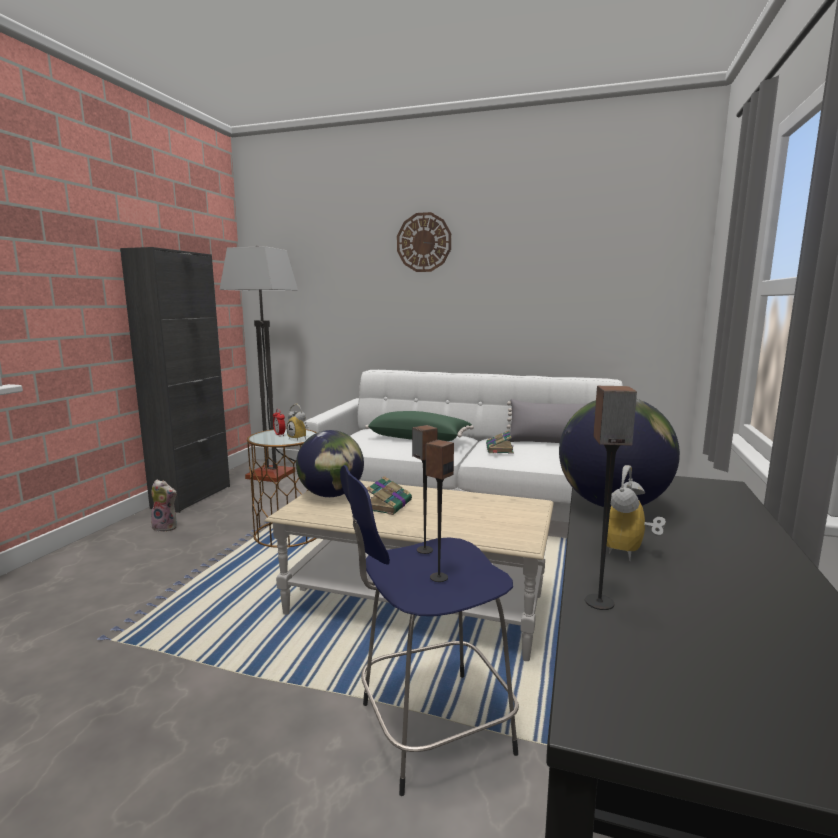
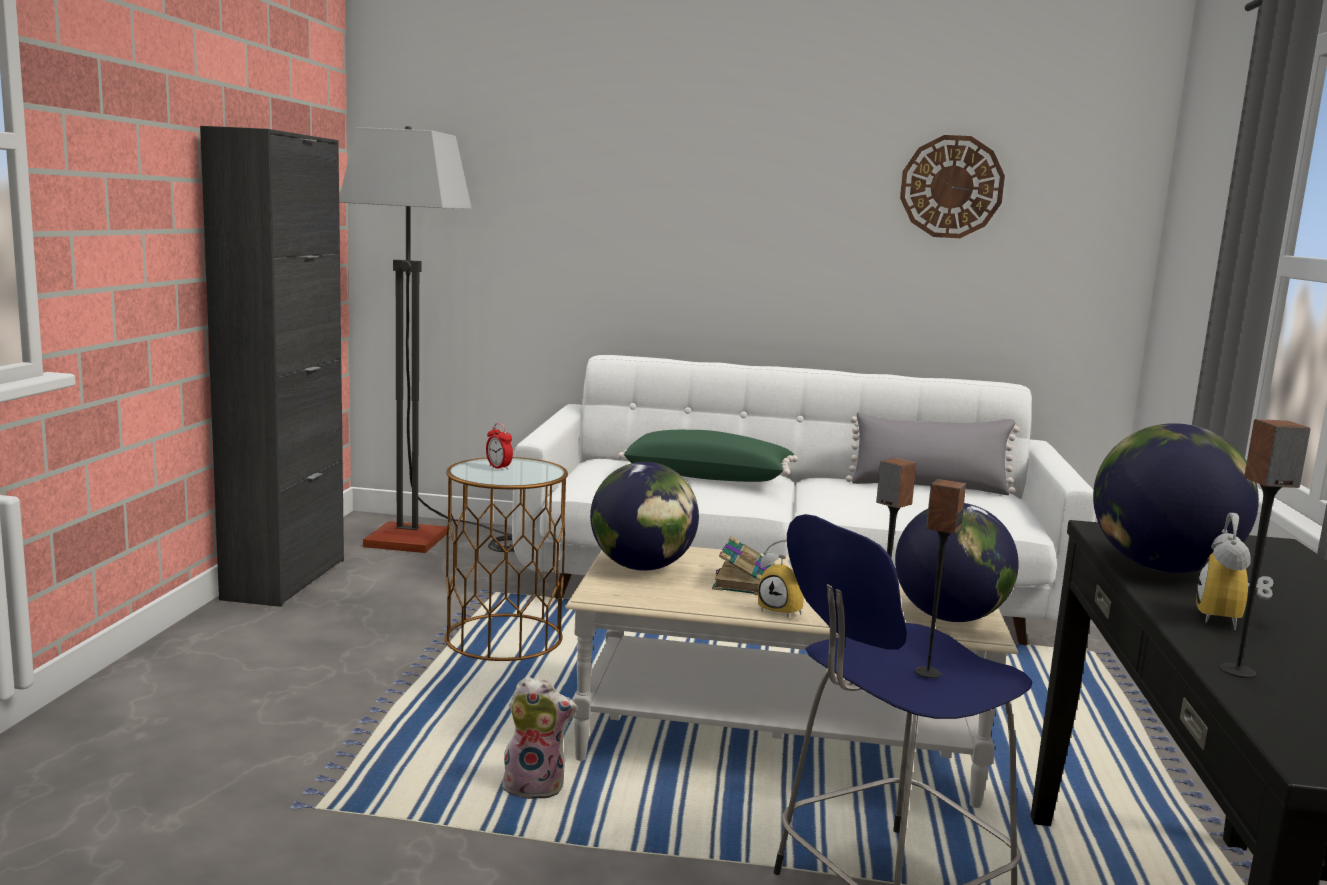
camera: 10 degrees left, 0 degrees up
(166, 527) = (276, 631): plush toy -> plush toy (536, 786)
(300, 438) = (542, 474): alarm clock -> alarm clock (784, 611)
(424, 242) = (702, 139): wall clock -> wall clock (951, 187)
(499, 449) = (850, 496): book -> none
(508, 531) = (949, 617): none -> globe

